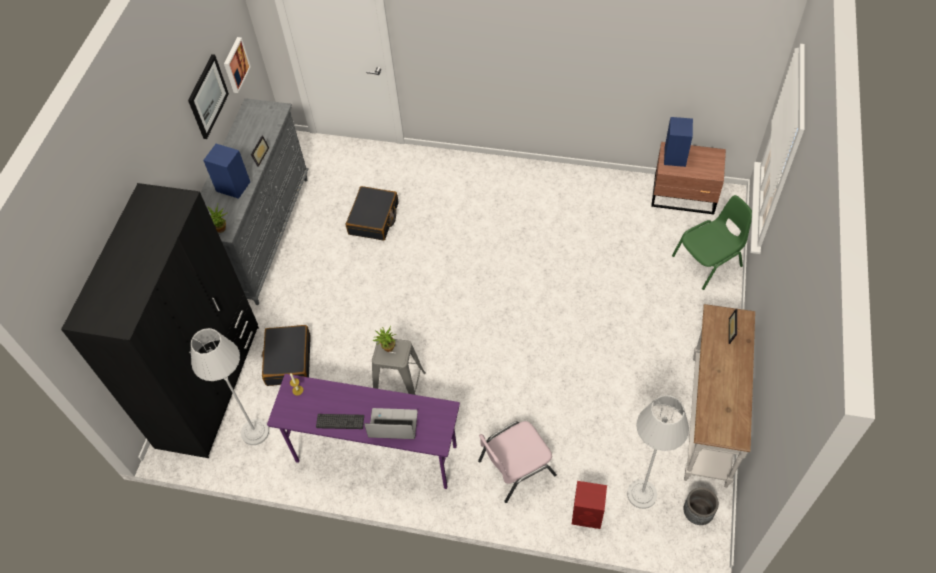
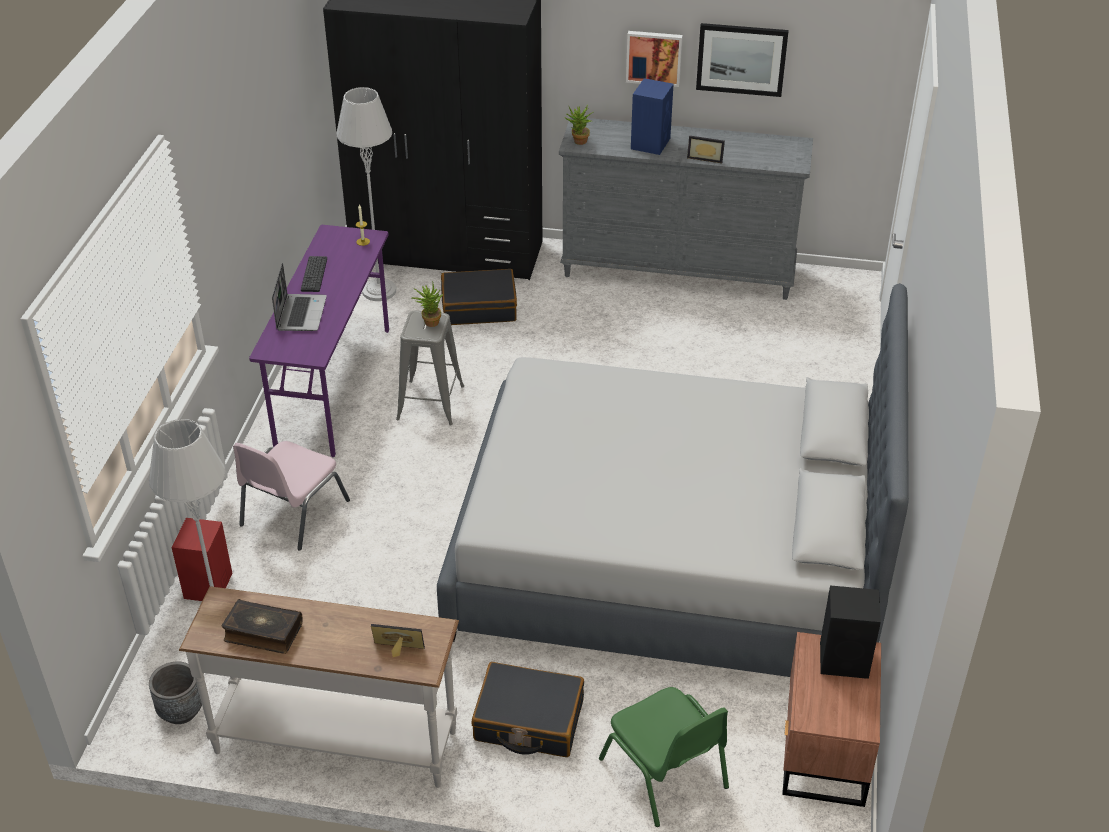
camera: 85 degrees right, 15 degrees down
(235, 65) = (829, 90): picture -> picture (654, 57)
(374, 219) = (719, 365): black suitcase -> black suitcase (528, 721)
(515, 467) = (292, 513): pink chair -> pink chair turned 120 degrees counterclockwise
(551, 253) = (669, 557): none -> grey bed
(675, 156) = (845, 660): blue speaker -> black speaker
(730, 404) = (263, 632): none -> book

